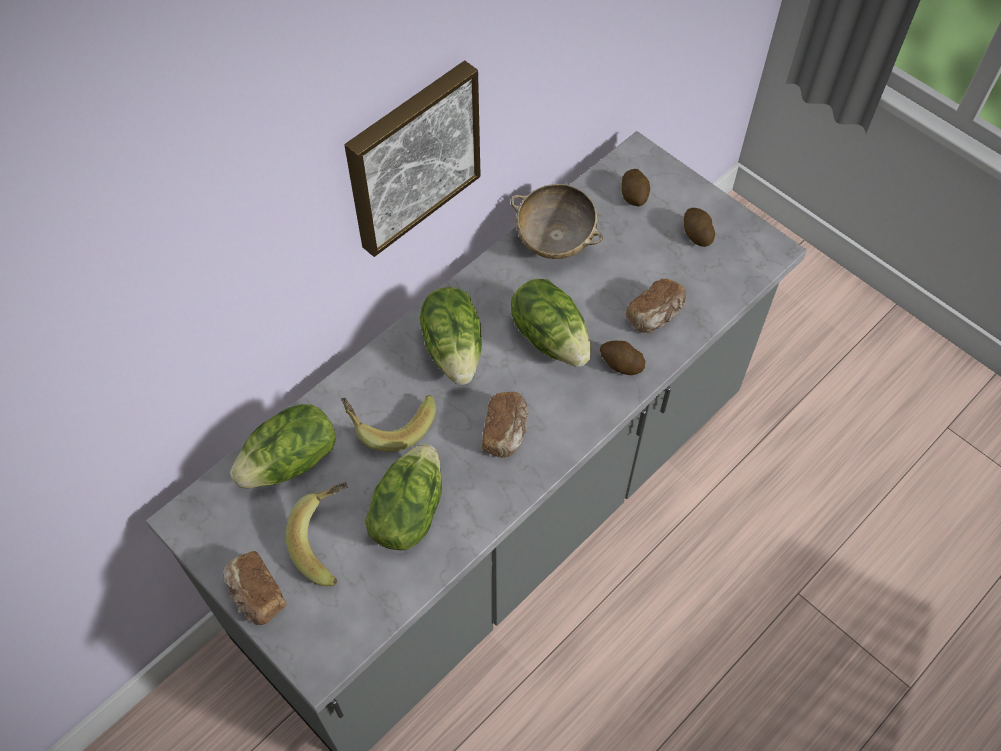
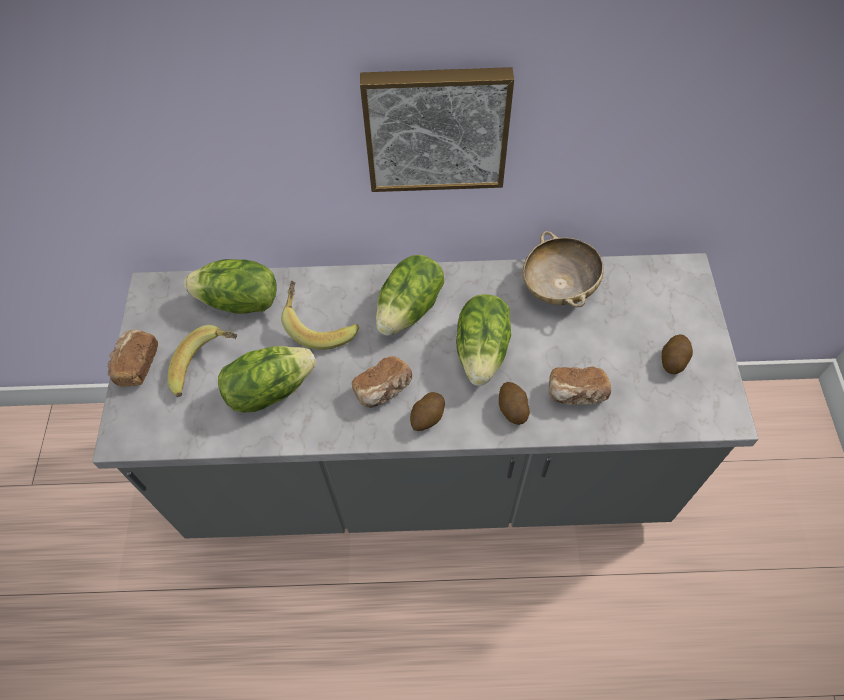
camera: 45 degrees right, 0 degrees up
(634, 196) = (652, 298): potato -> potato (427, 417)

